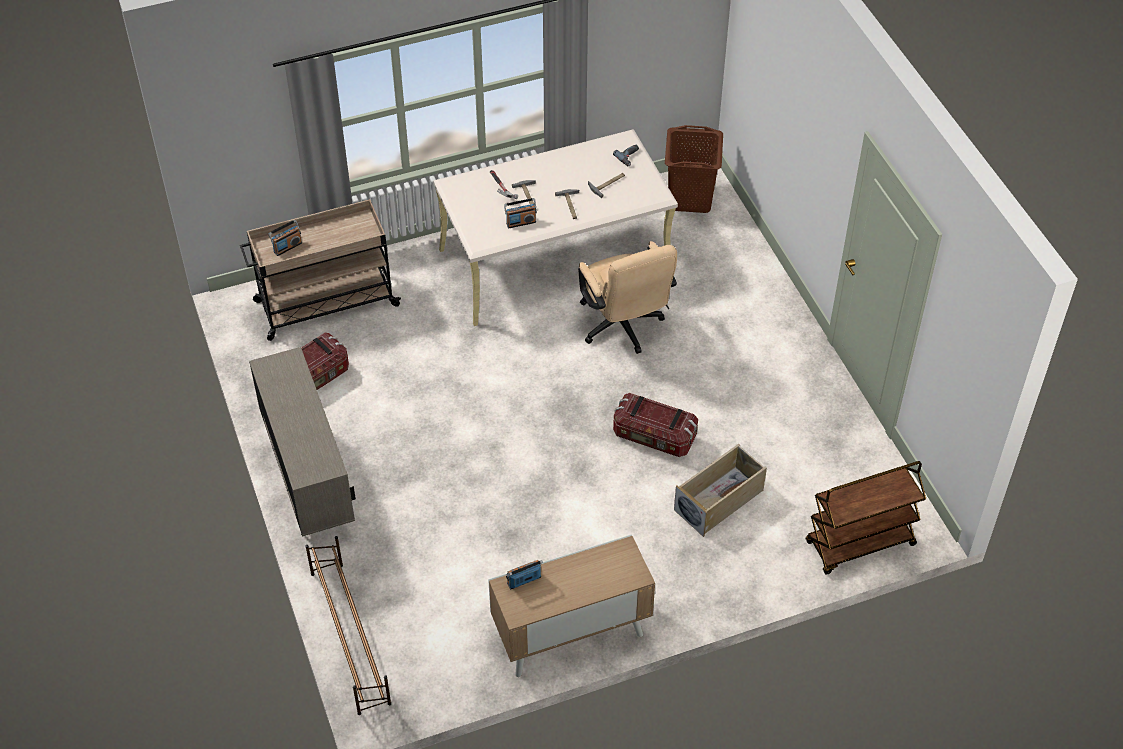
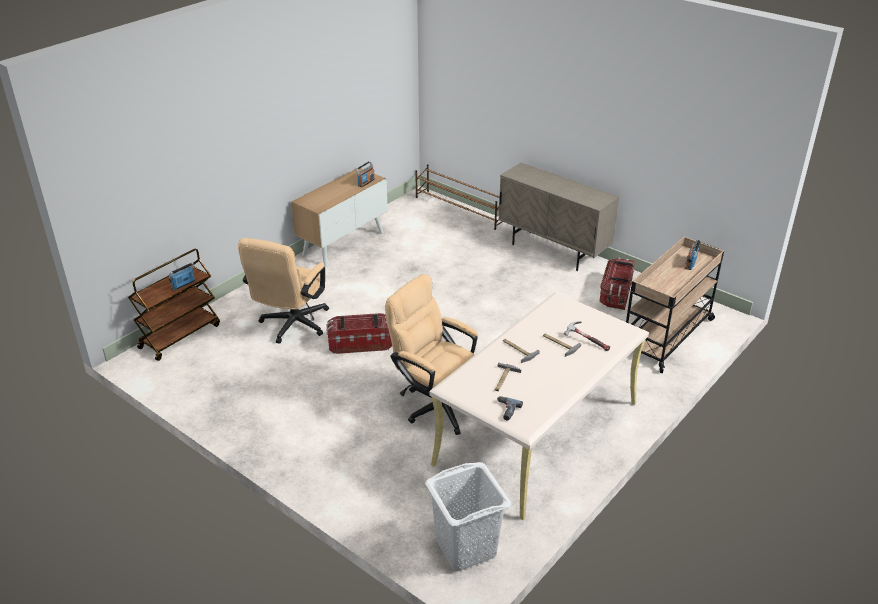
camera: 150 degrees right, 15 degrees down
(521, 222) = (543, 323): radio -> radio (183, 284)
(690, 198) = (465, 548): brown laundry basket -> white laundry basket
(719, 500) = (291, 326): beige storage box -> beige office chair

